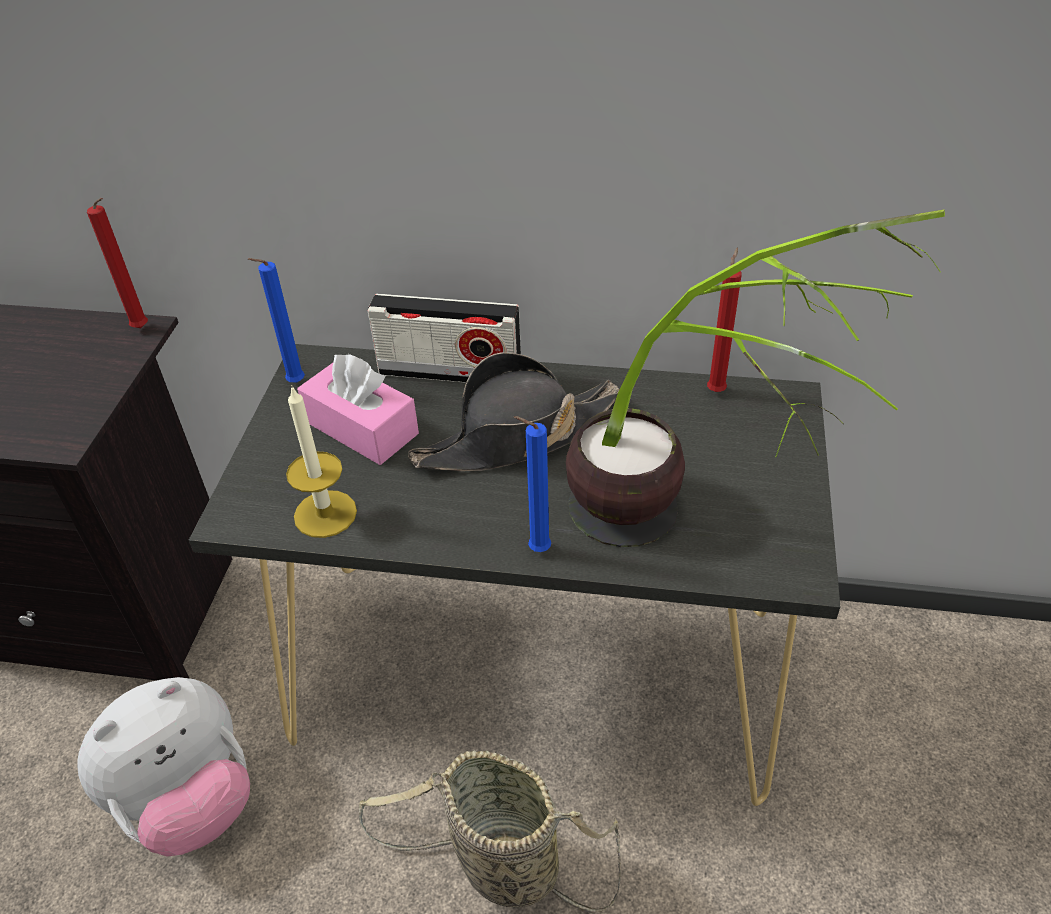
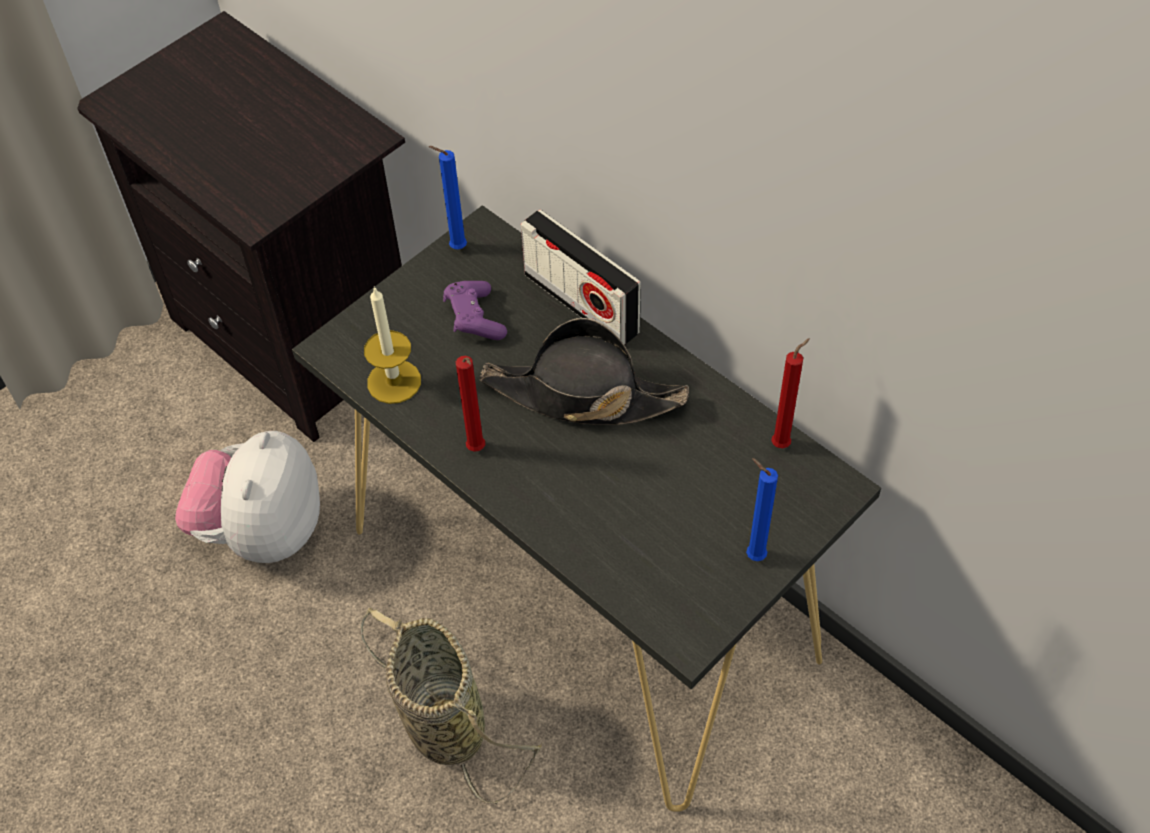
camera: 35 degrees right, 10 degrees up
(143, 329) = (371, 138): red candle -> red candle (477, 450)
(190, 800) = (263, 530): plush toy -> plush toy turned 105 degrees clockwise
(362, 428) = (474, 319): pink tissue box -> purple game controller
(536, 550) = (514, 500): blue candle -> blue candle (752, 555)
(685, 529) = (637, 550): potted plant -> none

